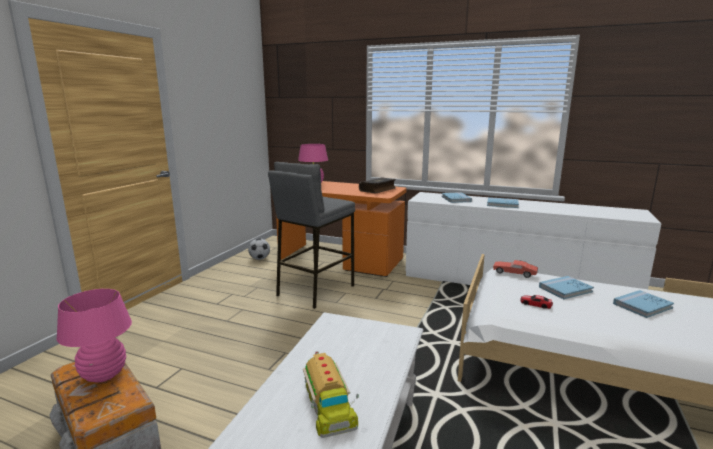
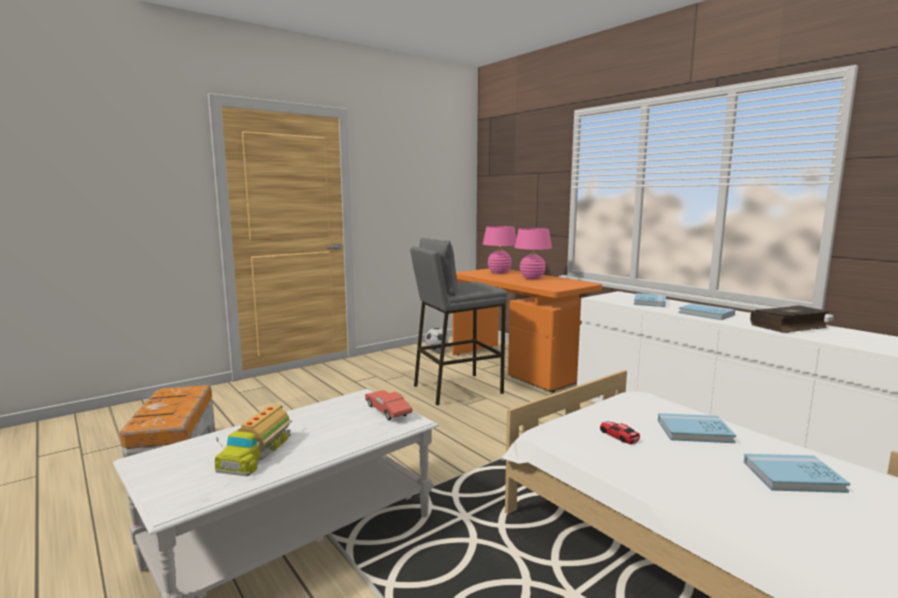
camera: 30 degrees right, 5 degrees down
(104, 375) = (179, 400): pink table lamp -> pink table lamp (532, 278)
(378, 190) = (560, 283): book -> book (789, 327)
(514, 273) = (649, 400): red toy car -> red toy car (388, 411)

